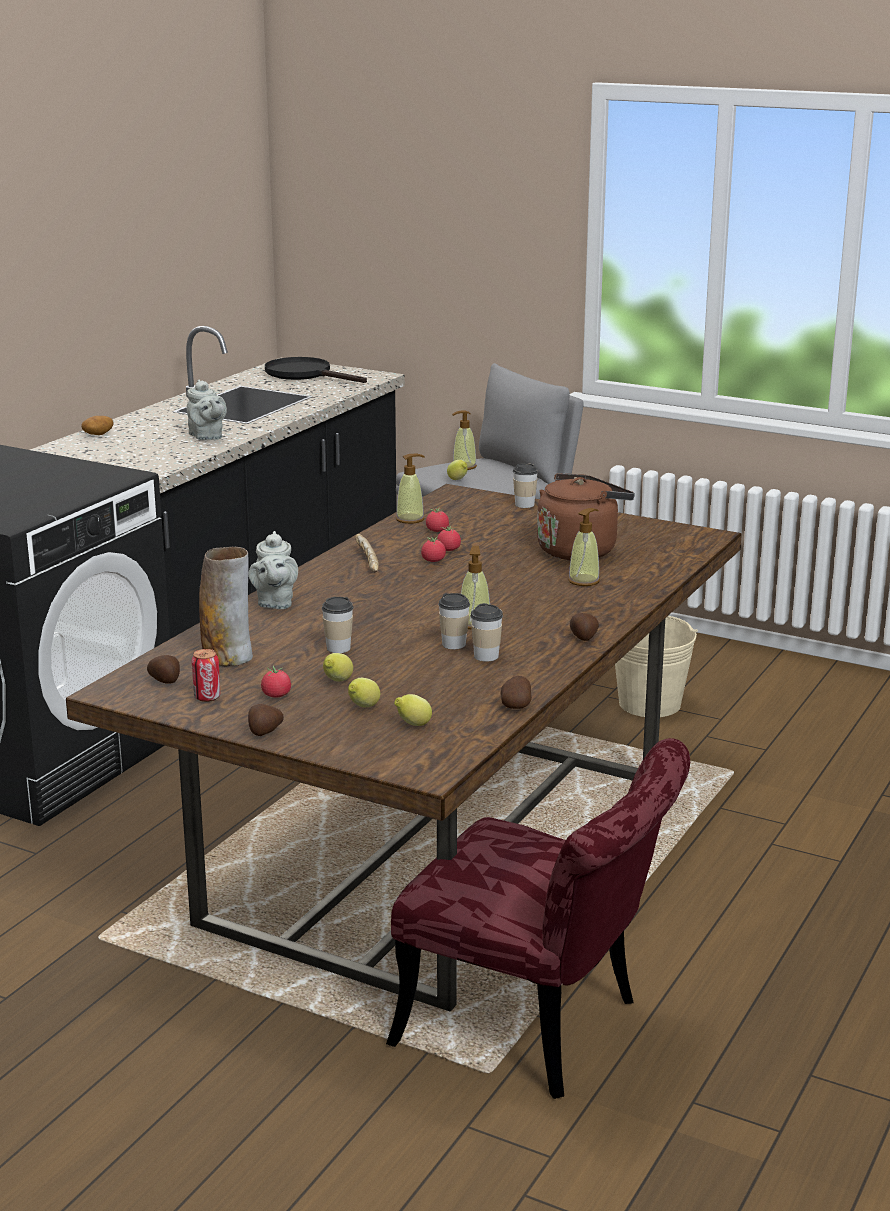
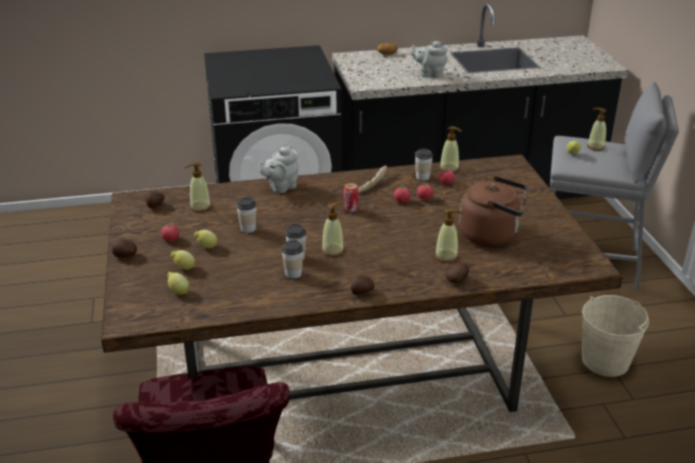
camera: 50 degrees right, 10 degrees up
(207, 437) = (429, 74): grey teapot -> grey teapot turned 75 degrees clockwise
(207, 697) = (148, 223): can -> can (351, 209)
(228, 657) = (200, 207): vase -> soap dispenser
(306, 374) = (569, 51): black frying pan -> none
(516, 706) = (239, 312): potato -> potato (457, 280)
(524, 504) = (531, 188): cup -> cup (422, 177)

